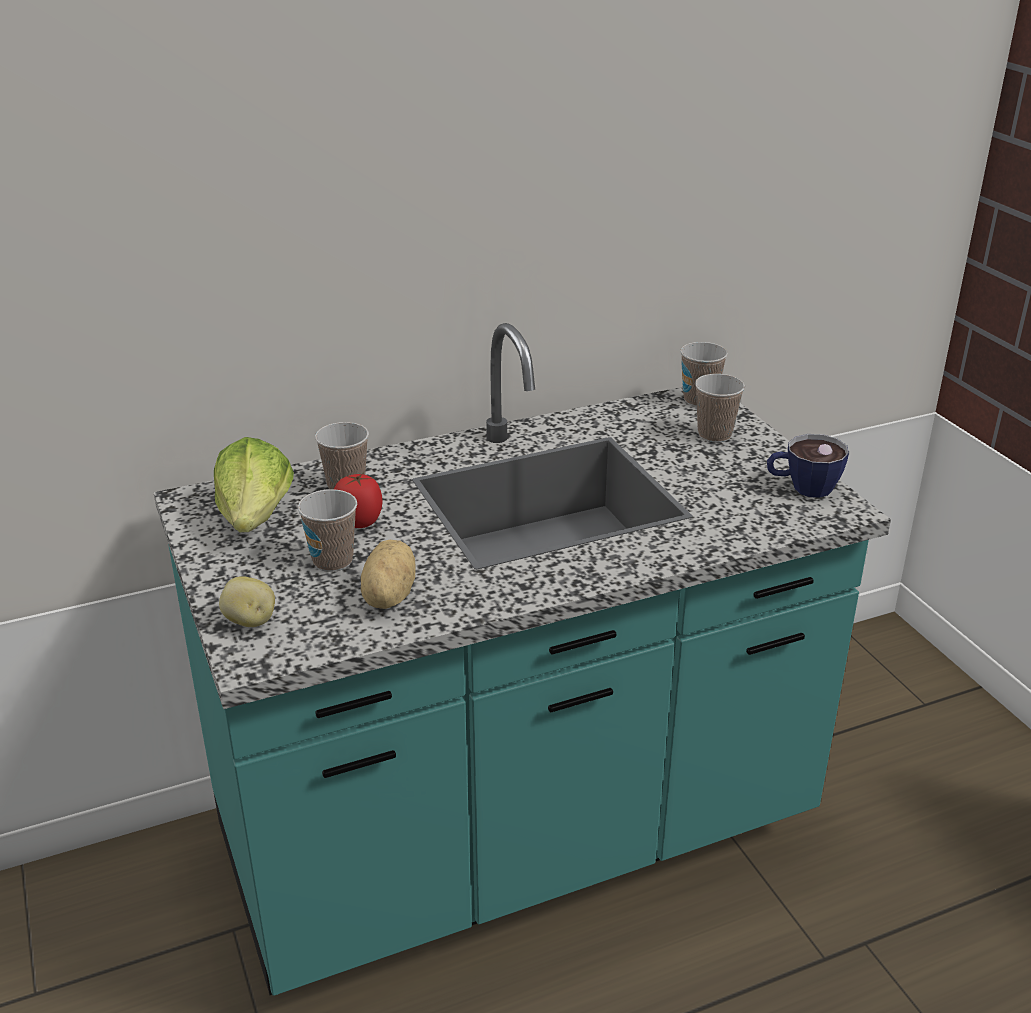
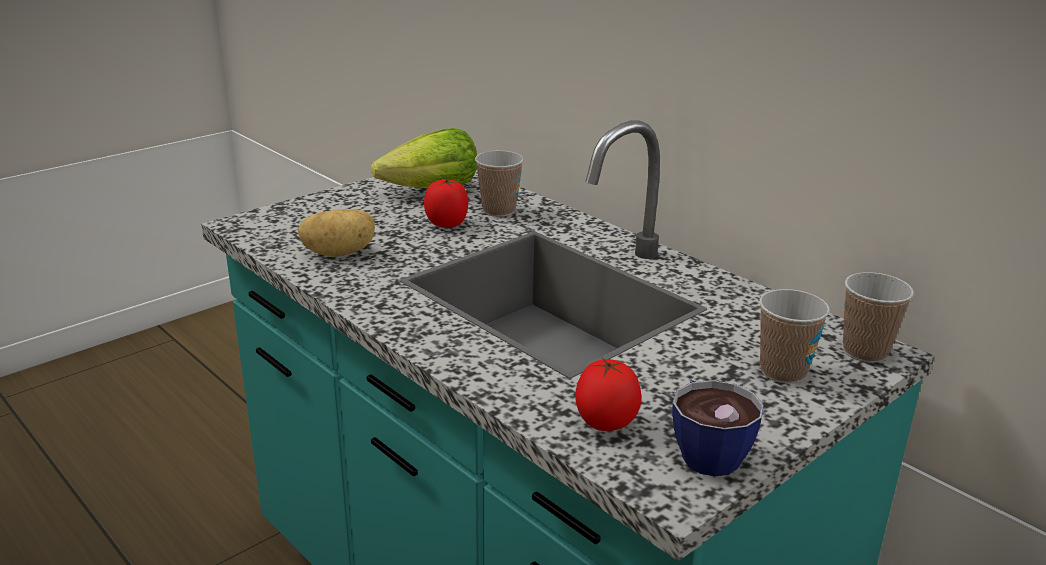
camera: 70 degrees right, 5 degrees down
(249, 621) = (288, 215): potato -> none
(332, 561) = (382, 225): cup -> none
(761, 516) = (605, 424): none -> tomato

